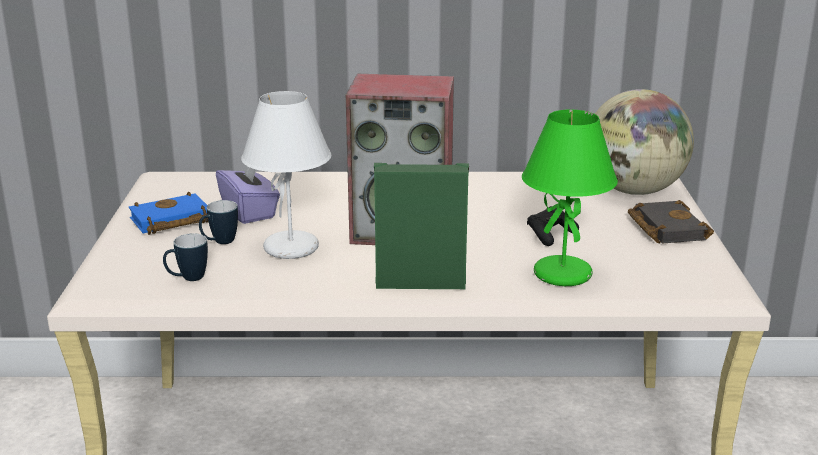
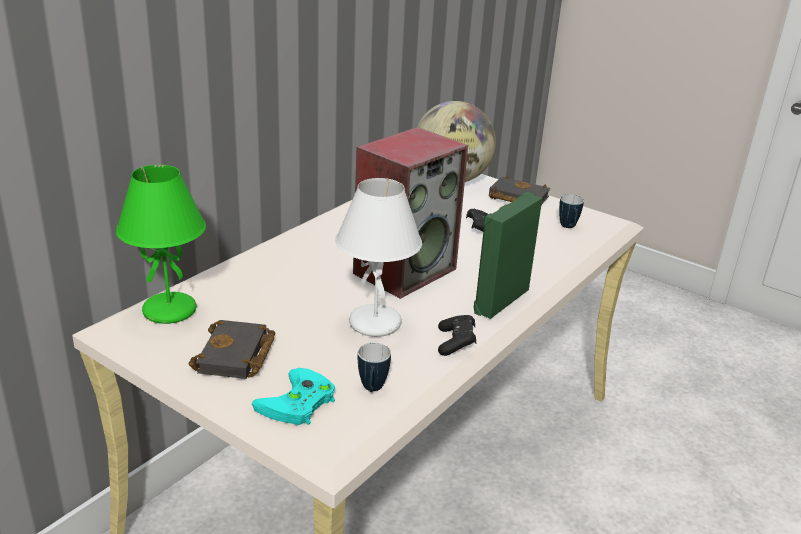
camera: 55 degrees left, 5 degrees up
(134, 261) = (297, 404): none -> turquoise game controller
(169, 221) = (236, 357): blue book -> black book
(219, 243) = (319, 349): mug -> mug (568, 227)
(249, 212) = (275, 313): purple tissue box -> none
(309, 287) = (456, 343): none -> black game controller
(564, 274) = (543, 252): green table lamp -> green table lamp (170, 310)

